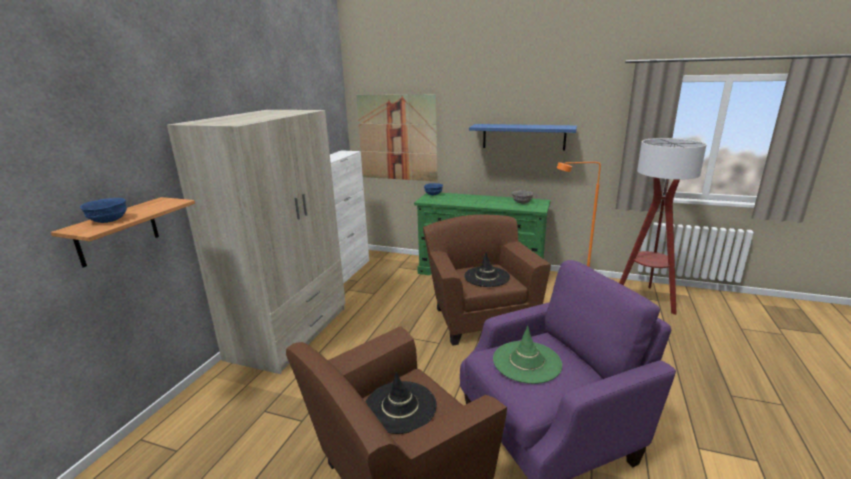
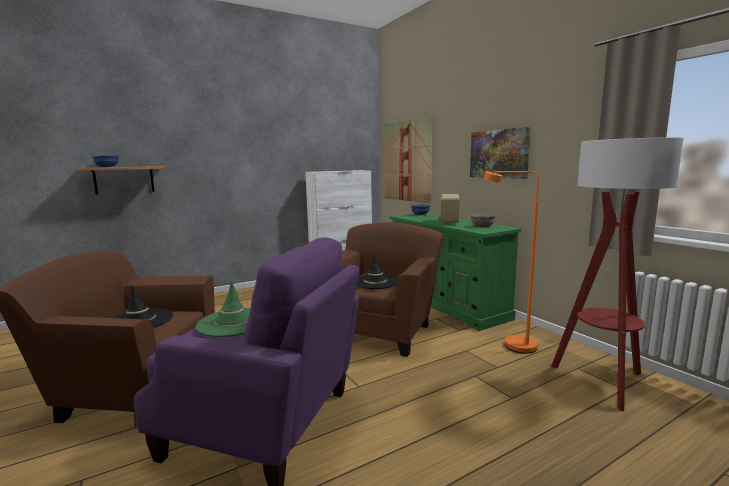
camera: 40 degrees right, 10 degrees down
(290, 332) = (247, 296): beige wardrobe -> none
(483, 201) = (448, 221): none -> radio
(523, 136) = (499, 154): blue shelf -> picture

